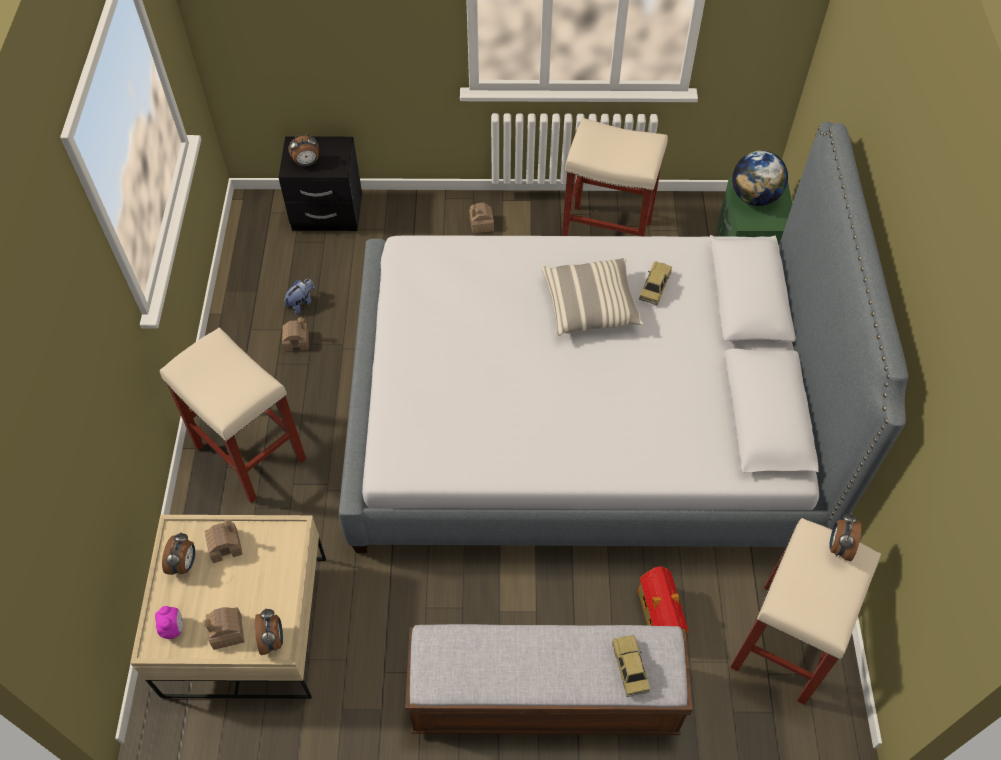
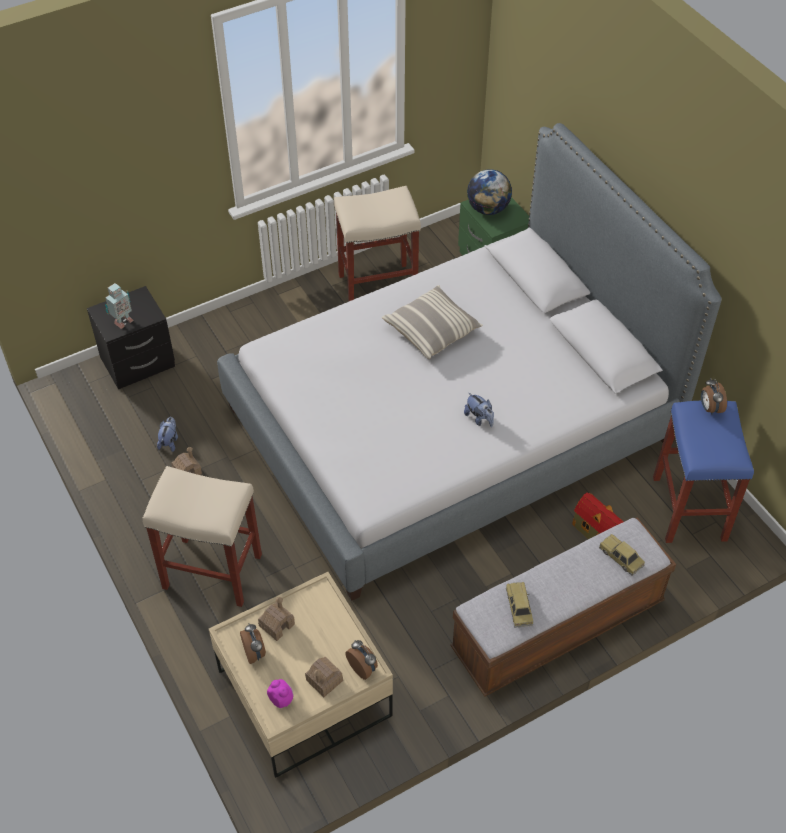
camera: 30 degrees left, 5 degrees down
(307, 163) = (122, 321): alarm clock -> toy robot
(481, 224) = (274, 319): toy house -> none
(572, 427) = (479, 418): none -> plush toy
(654, 287) = (468, 298): toy car -> toy car (519, 608)
(784, 644) = (690, 509): beige stool -> blue stool

